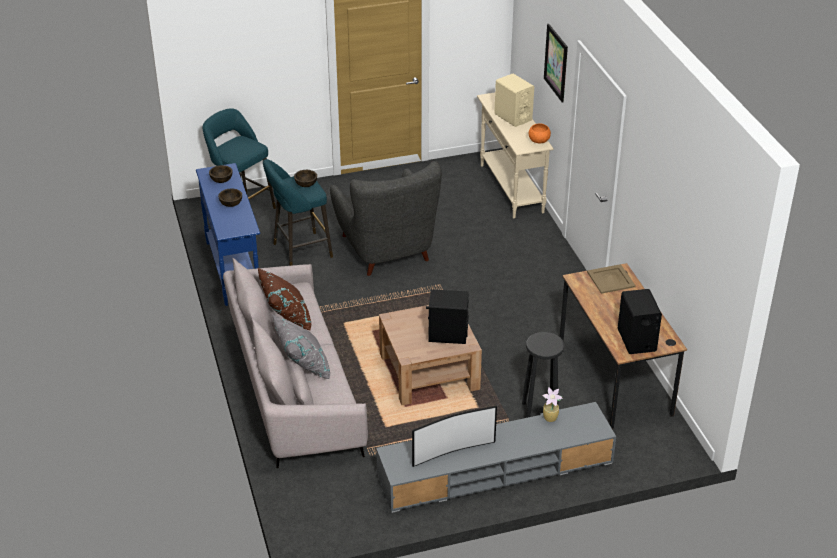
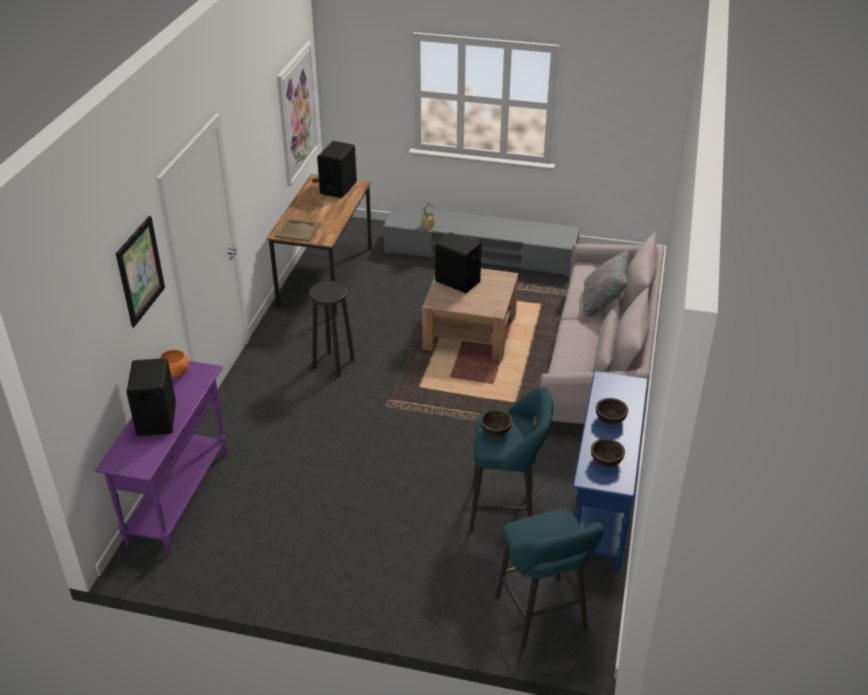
camera: 150 degrees left, 0 degrees up
(286, 317) = (594, 349): brown pillow -> none
(386, 250) = (404, 470): grey armchair -> none
(452, 451) = (518, 230): television -> none
(511, 189) = (179, 498): beige console table -> purple console table
(513, 117) = (157, 419): beige speaker -> black speaker
(539, 412) = (410, 275): black stool -> black stool (333, 364)
(698, 276) = (296, 113): none -> picture

